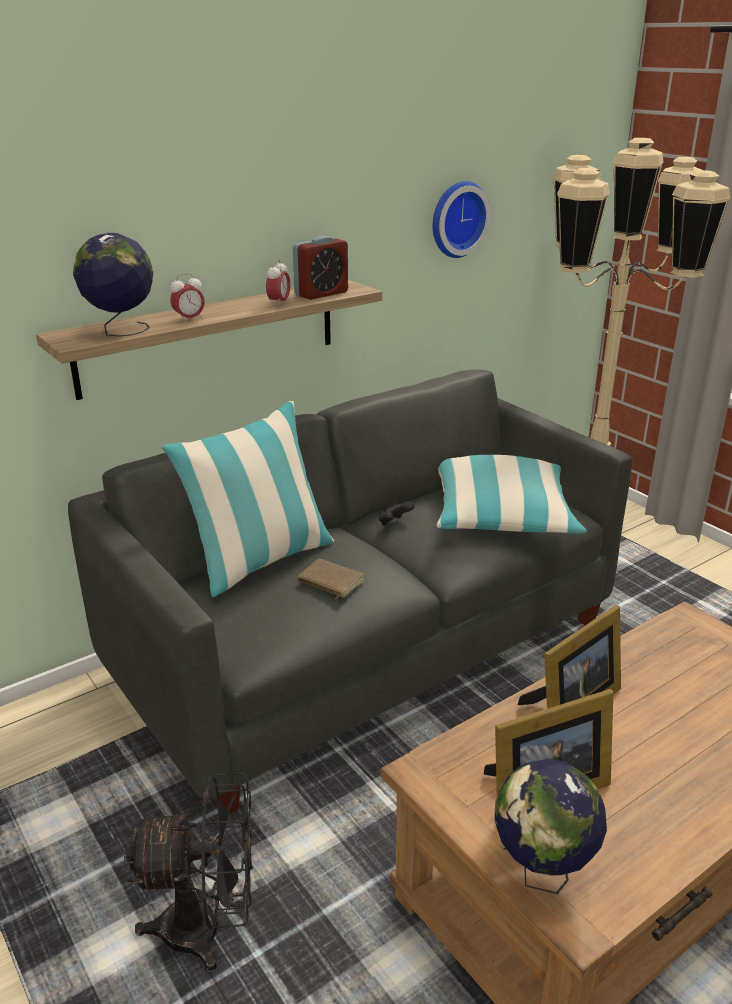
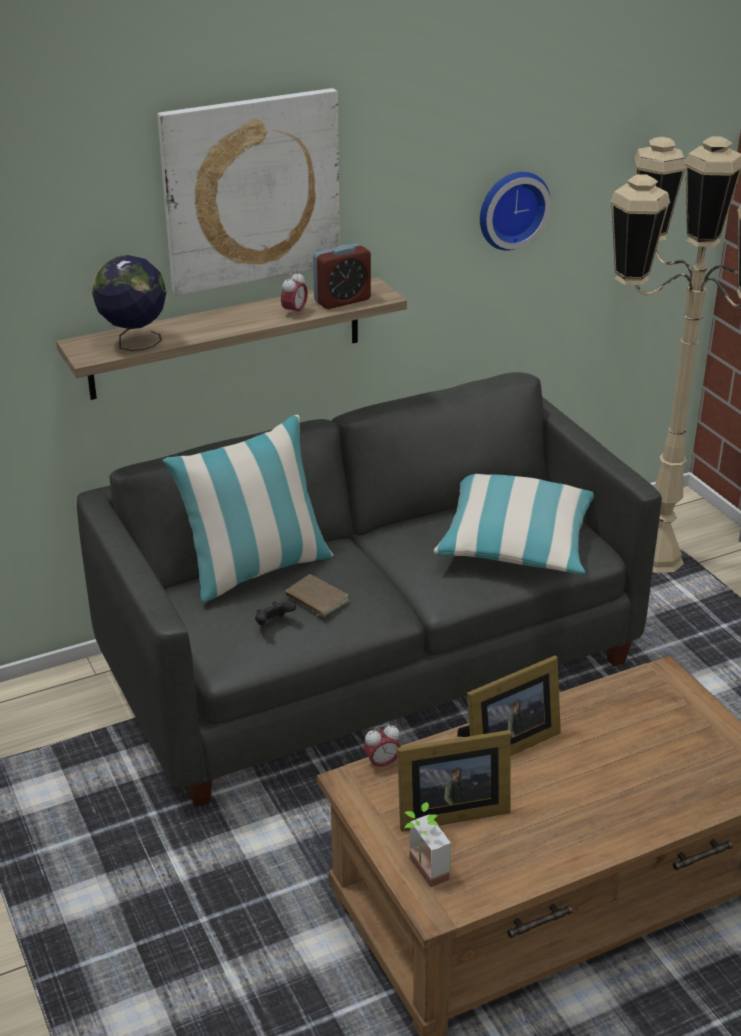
camera: 10 degrees right, 5 degrees up
(189, 319) = (201, 331): alarm clock -> alarm clock (382, 764)
(208, 928) = (166, 895): black fan -> none
(229, 179) = (251, 190): none -> picture
(394, 523) = (401, 541): black game controller -> black game controller (273, 623)
(541, 873) = (421, 872): globe -> potted plant

